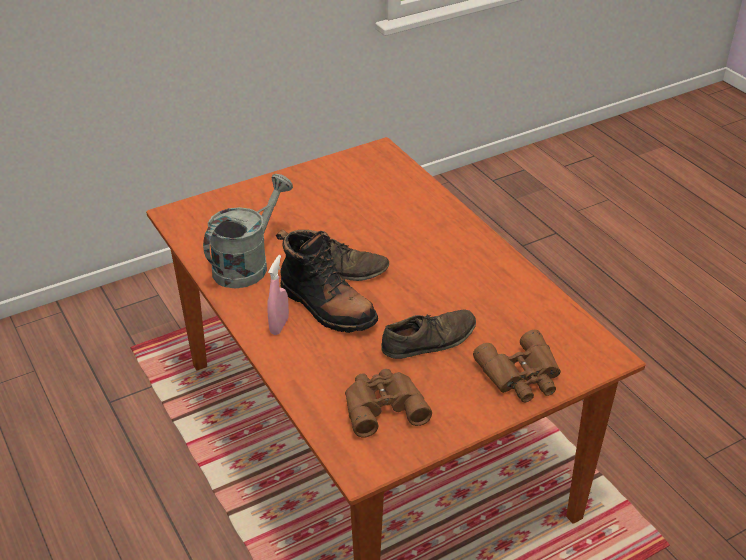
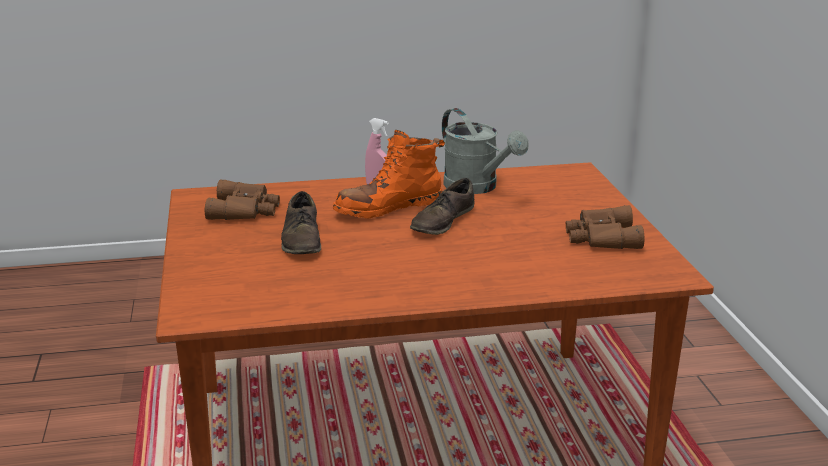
camera: 110 degrees right, 15 degrees down
(326, 307) = (388, 208): black boot -> orange boot
(522, 376) = (213, 268): brown binoculars -> brown binoculars (601, 238)

